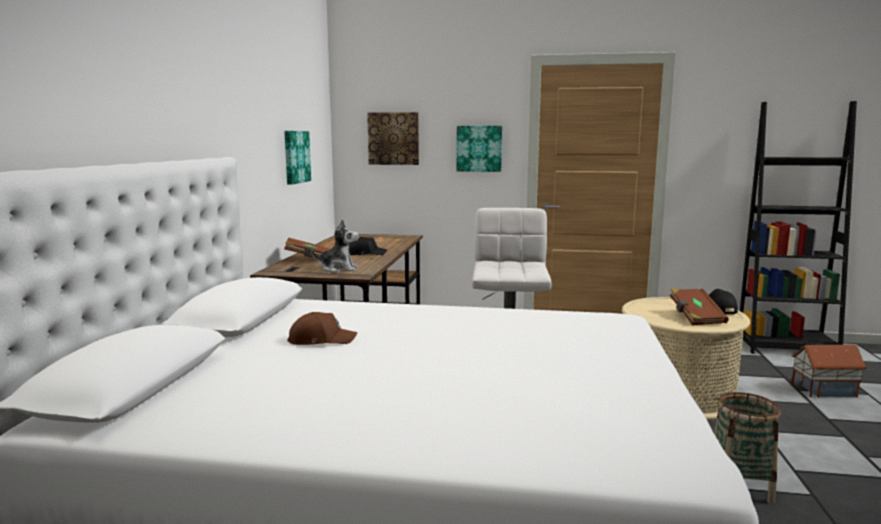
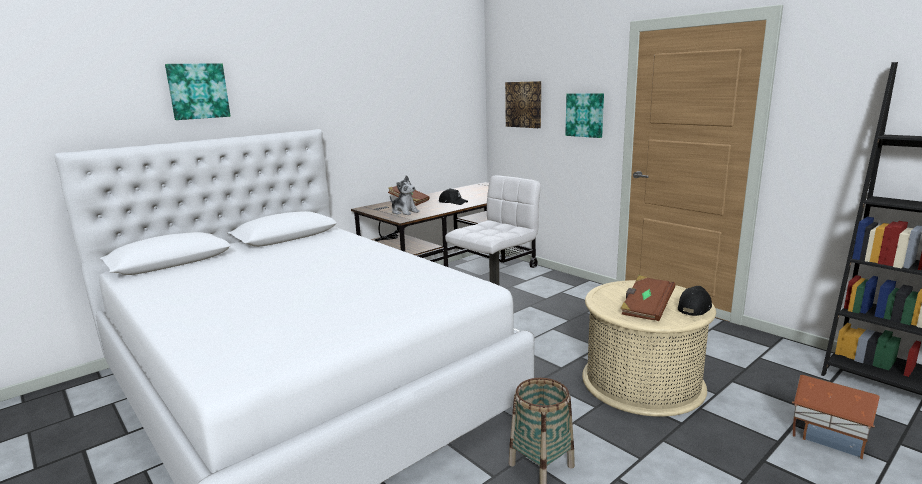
camera: 40 degrees right, 5 degrees up
(295, 157) = (423, 122): picture -> picture (198, 91)
(321, 340) = (283, 258): brown cap -> none

